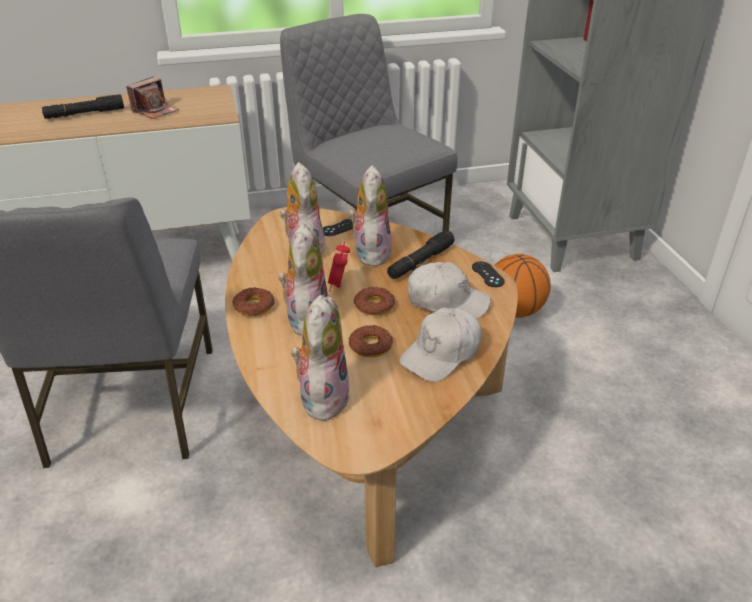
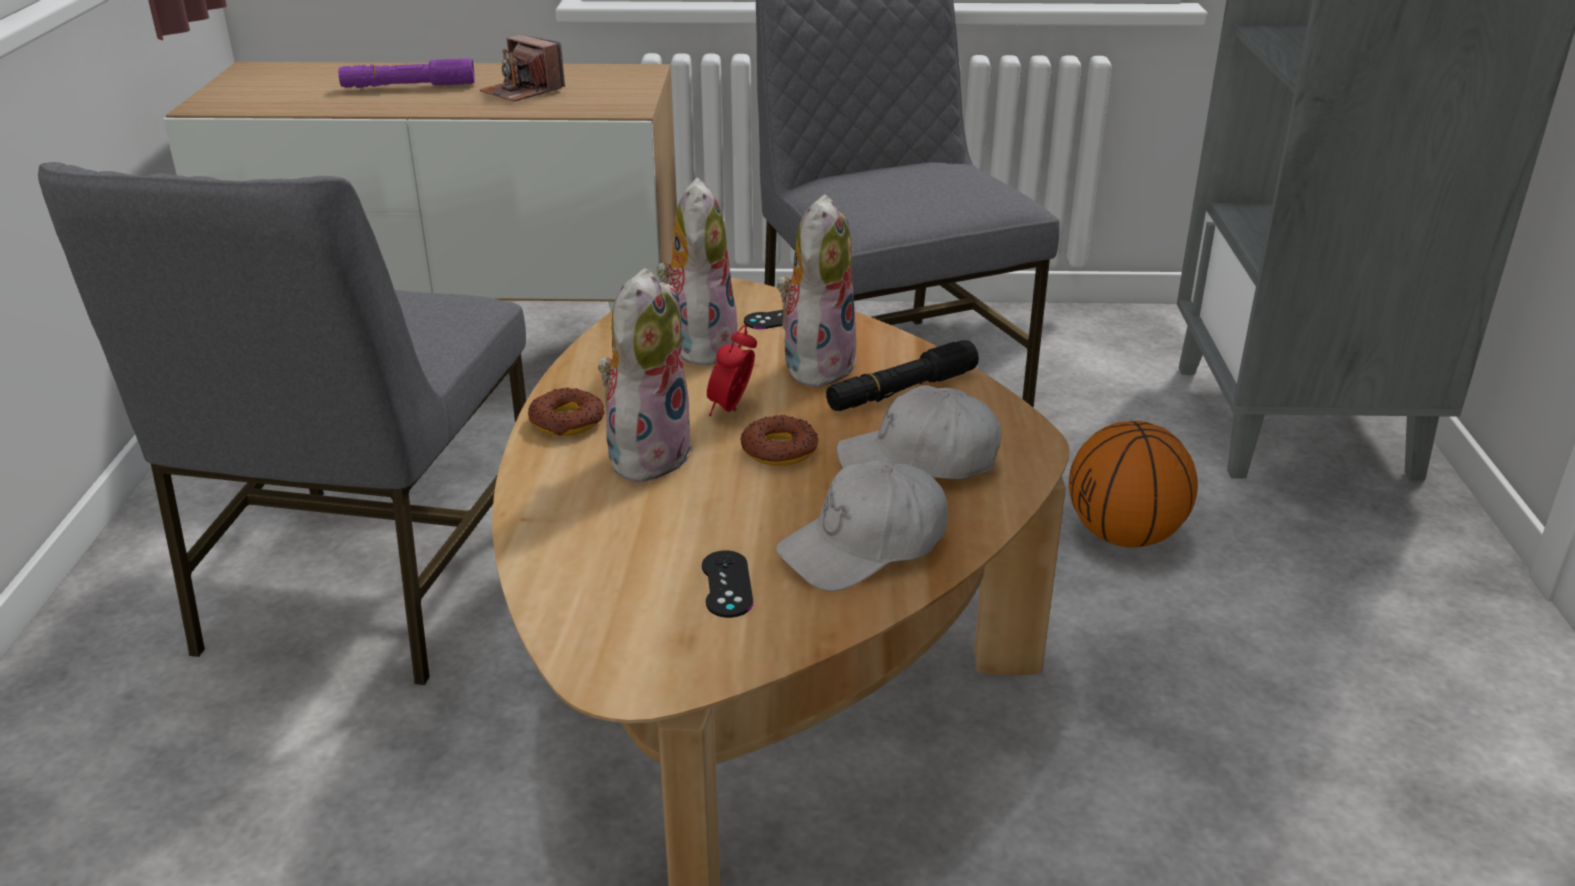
camera: 15 degrees right, 5 degrees down
(84, 114) = (408, 87): black flashlight -> purple flashlight
(155, 111) = (522, 92): camera -> camera turned 75 degrees clockwise
(322, 396) = (610, 581): plush toy -> none
(370, 346) = (739, 513): donut -> none
(447, 301) = (919, 461): white cap -> white cap turned 150 degrees clockwise
(487, 274) = (1020, 428): black game controller -> black game controller (727, 584)

